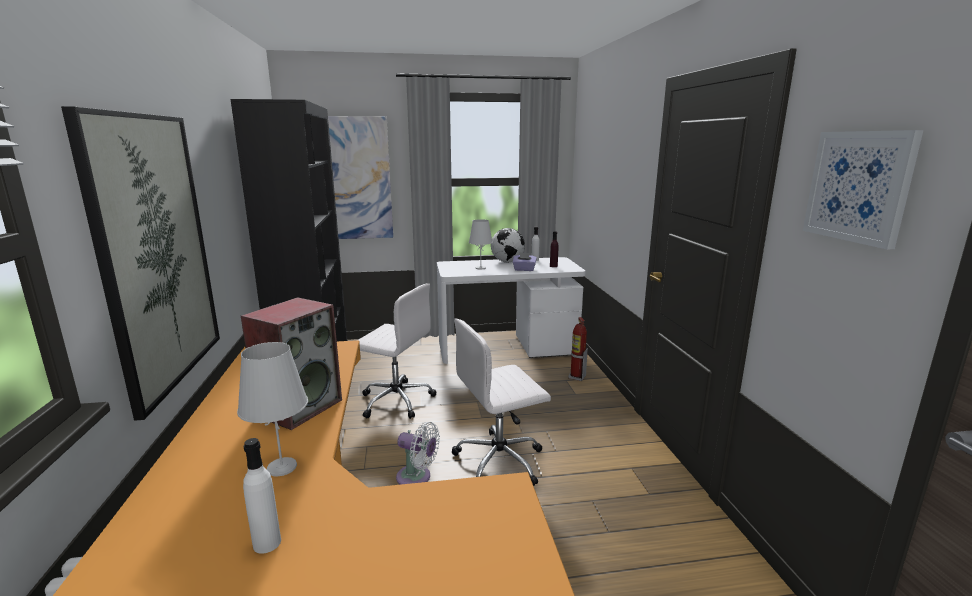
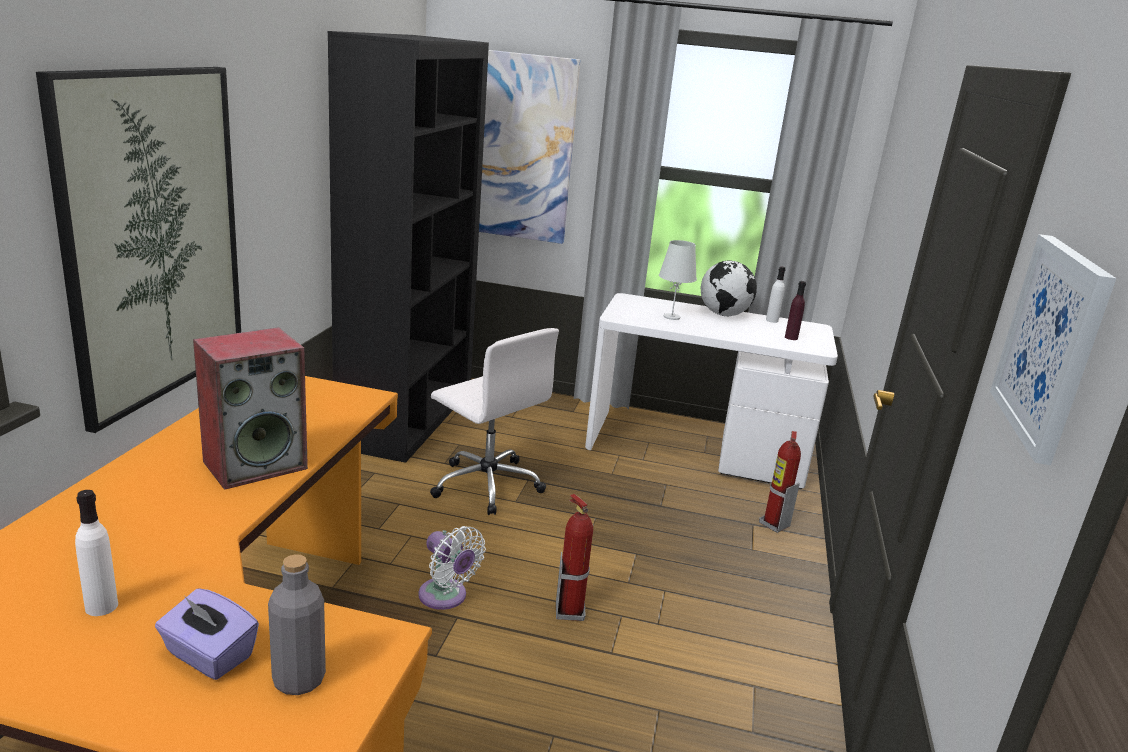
camera: 20 degrees right, 5 degrees up
(281, 467) = (179, 530): white table lamp -> none
(476, 538) = (299, 680): none -> grey bottle
(500, 460) = (570, 611): white office chair -> fire extinguisher
(524, 269) = (736, 334): purple tissue box -> purple tissue box (208, 656)

